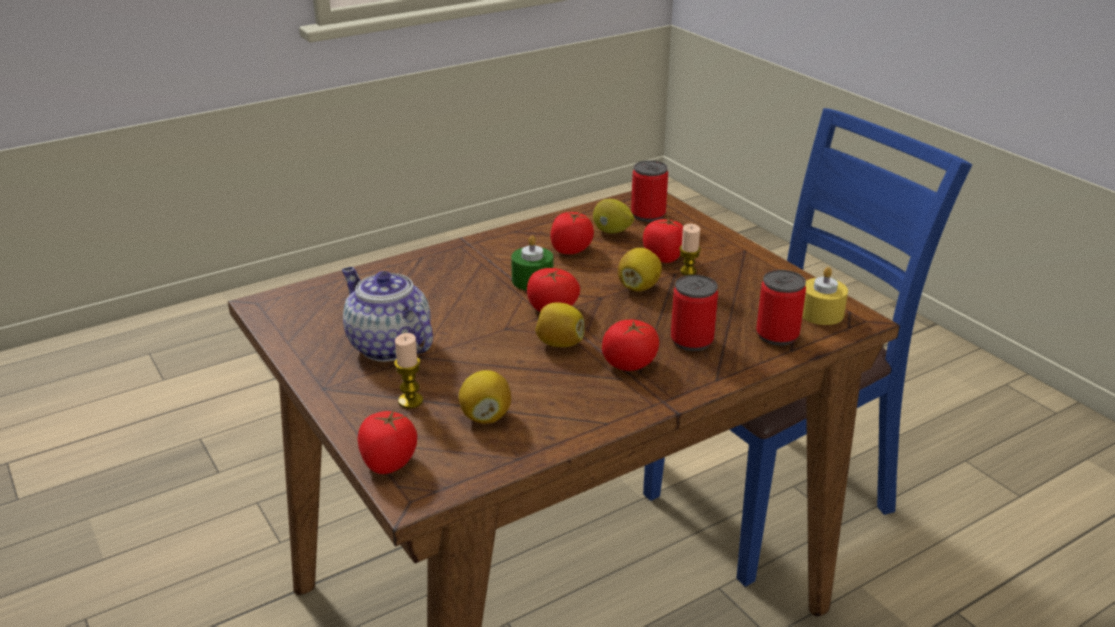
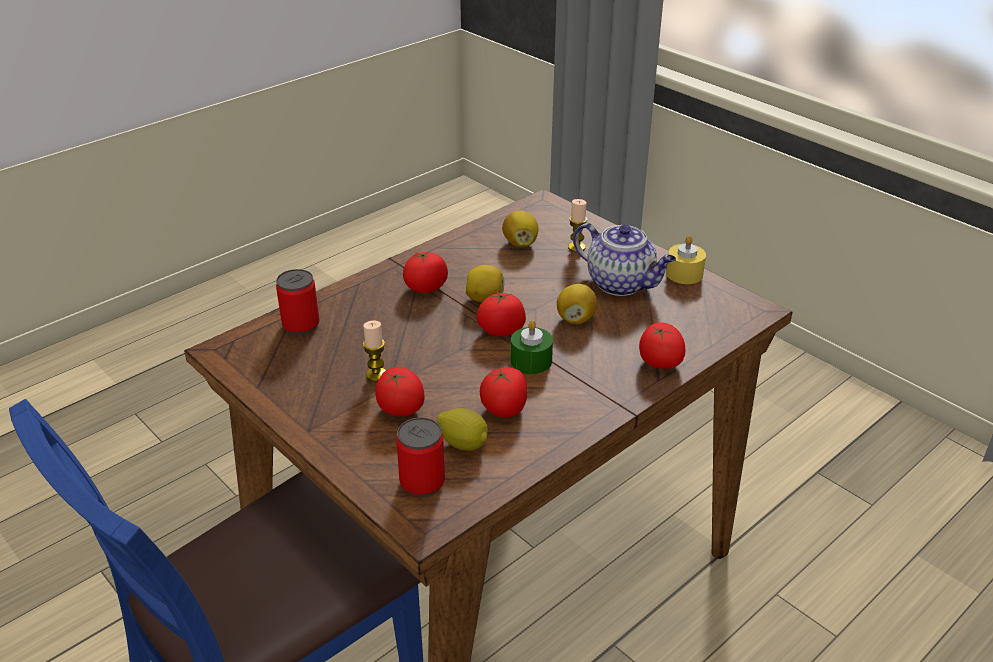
camera: 170 degrees right, 5 degrees up
(388, 462) = (567, 214): tomato -> tomato (659, 362)
(638, 287) = (425, 364): lemon -> lemon (575, 318)
(691, 341) = (375, 313): can -> none
(821, 313) = (253, 352): yellow candle -> yellow candle (684, 274)

